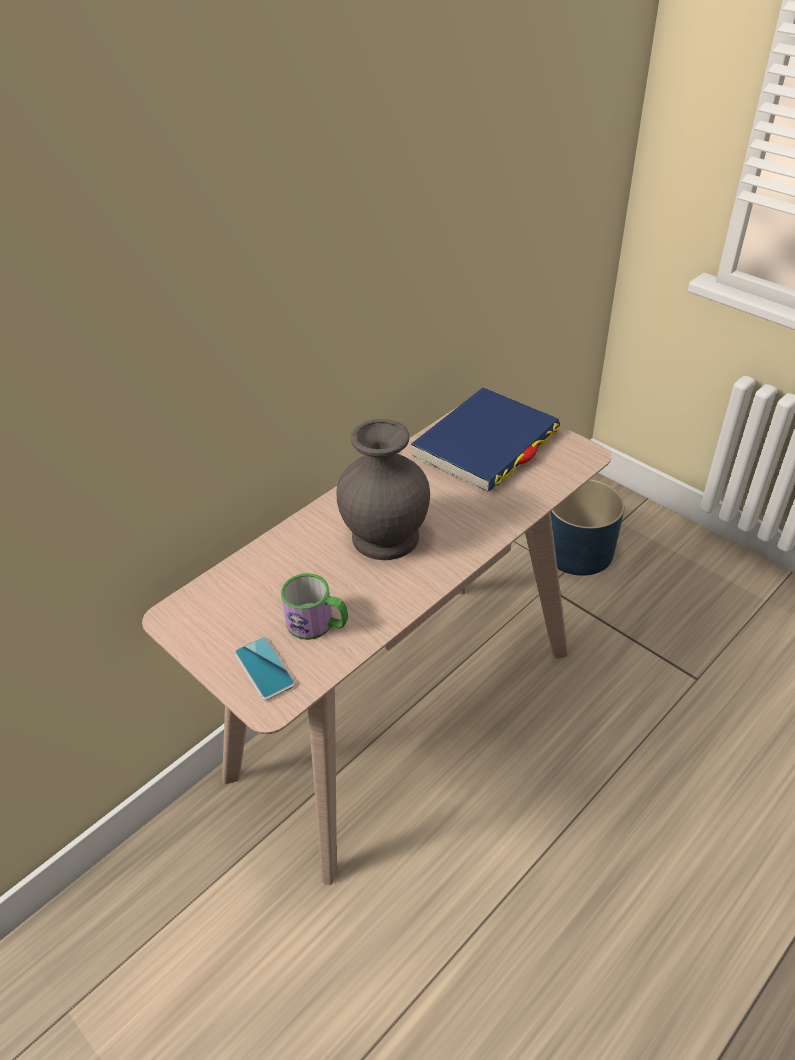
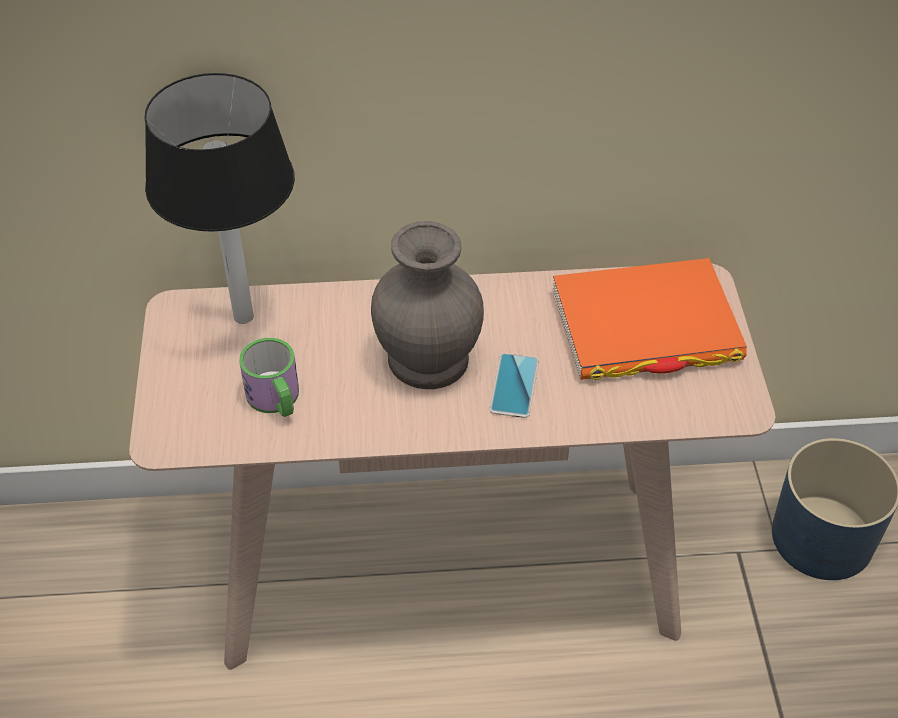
camera: 40 degrees right, 5 degrees up
(227, 590) = (242, 315): none -> table lamp
(264, 668) = (192, 408): phone -> phone (514, 386)
(486, 444) = (645, 326): blue book -> orange book

